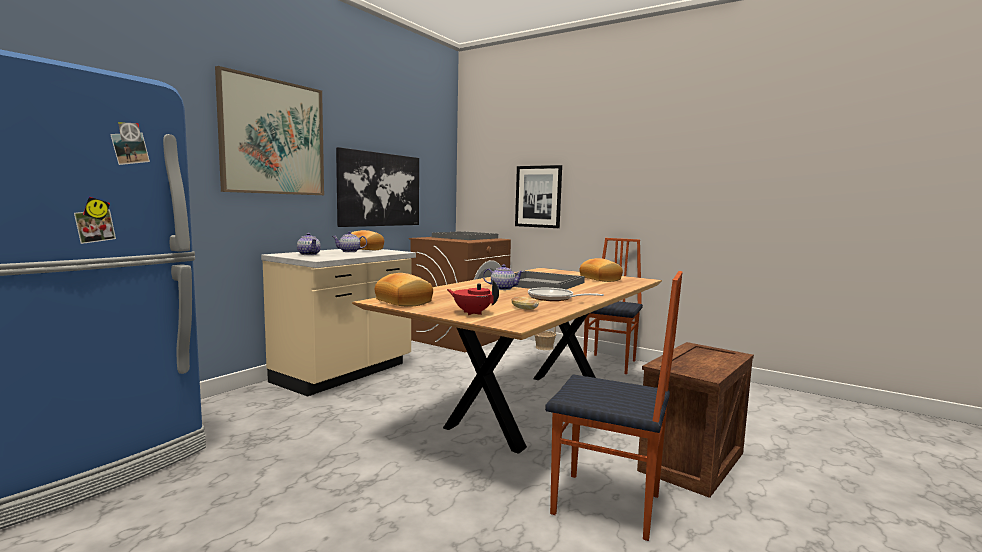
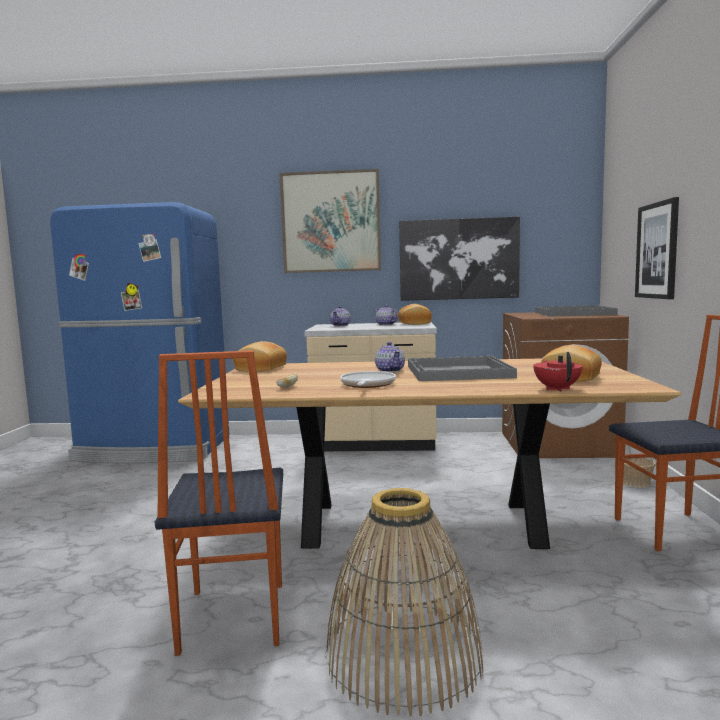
camera: 60 degrees right, 0 degrees up
(472, 313) = (242, 382): red teapot -> red teapot (557, 389)
(691, 461) = (403, 656): crate -> basket

